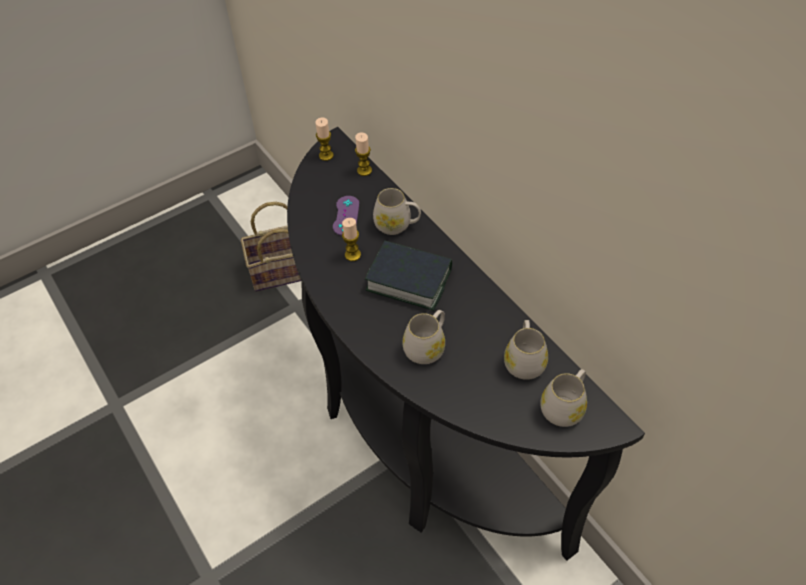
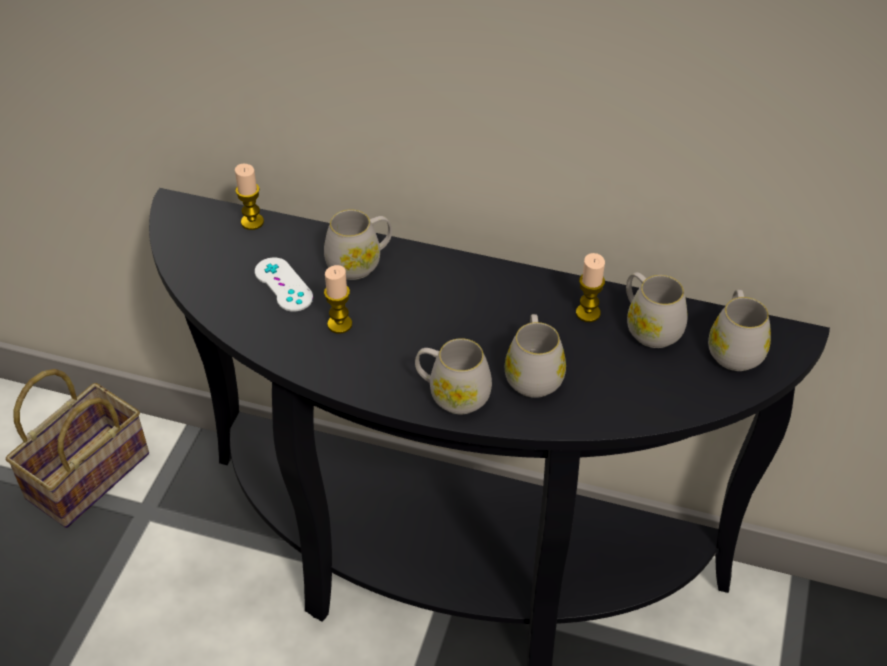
camera: 40 degrees left, 5 degrees down
(326, 155) = (181, 228): candle -> candle (588, 313)
(346, 216) = (283, 285): purple game controller -> white game controller
(372, 331) = (452, 394): none -> white mug
(409, 280) = (437, 315): book -> none

